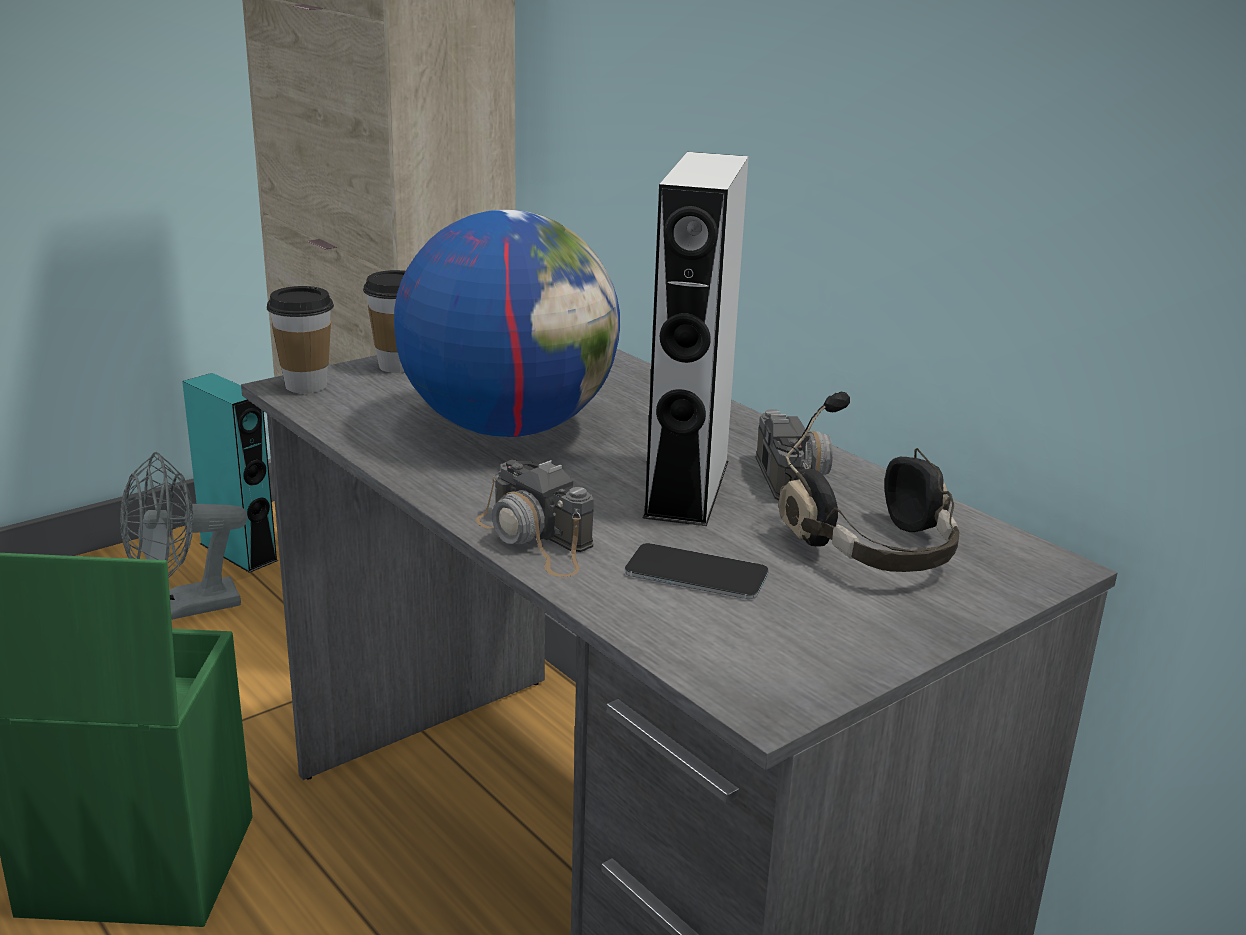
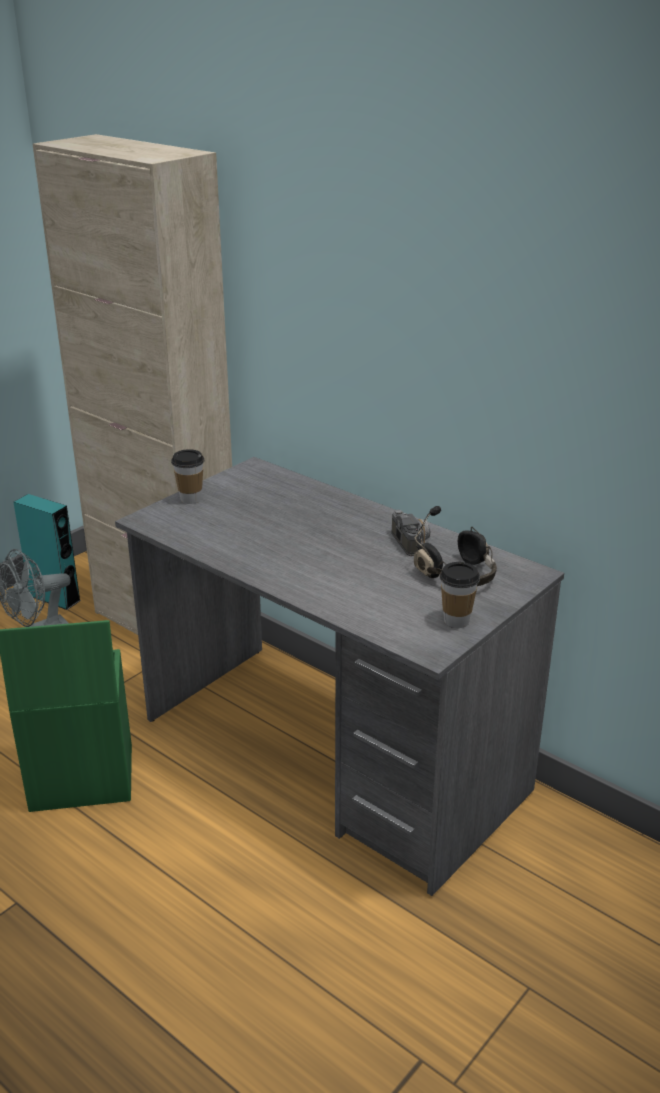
camera: 10 degrees left, 5 degrees up
(306, 386) = (150, 518): cup -> cup (456, 621)
(508, 427) = (265, 530): globe -> none
(536, 539) = (306, 591): camera -> none
(687, 488) = (364, 554): grey speaker -> none
(696, 573) = (384, 598): phone -> none

